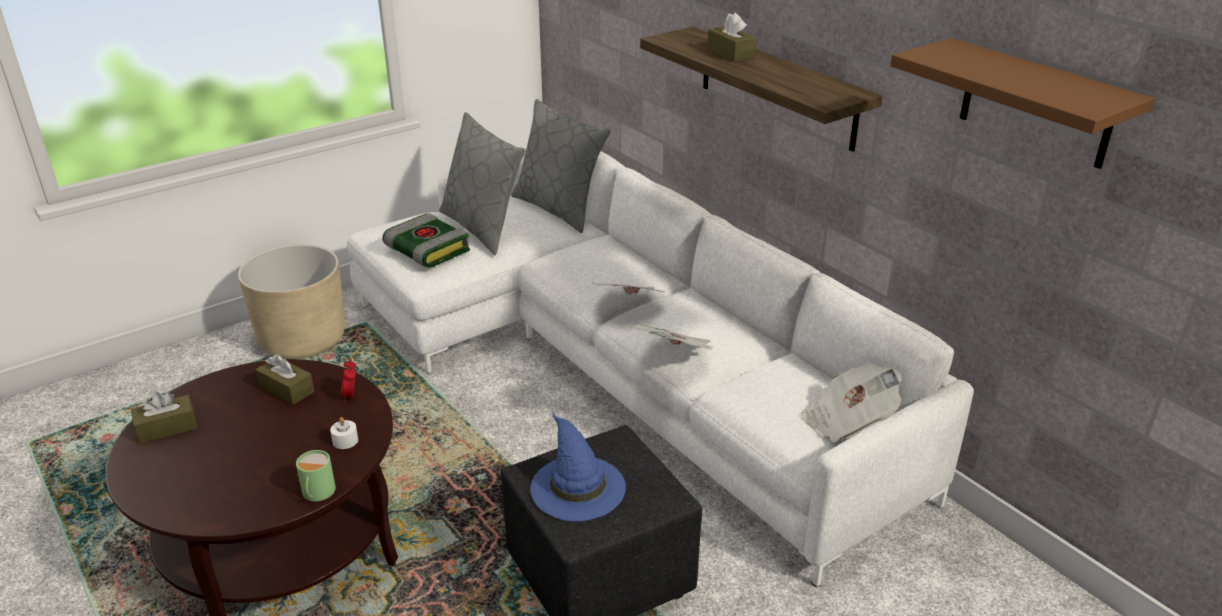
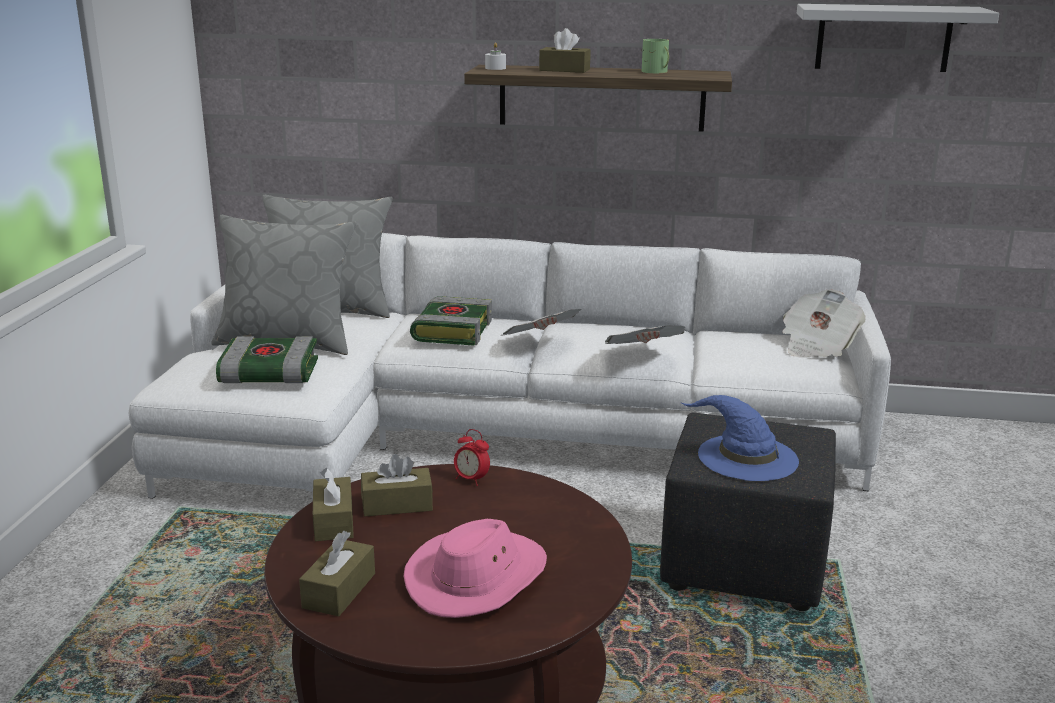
camera: 45 degrees left, 10 degrees down
(229, 465) = (477, 577): none -> pink hat
(242, 381) = (334, 521): none -> brown tissue box
(302, 340) = (129, 553): beige planter -> none
(317, 492) = (605, 548): green mug -> green mug (656, 72)
(345, 441) = (543, 507): white candle -> white candle (495, 68)
(590, 264) = (451, 330): none -> book
(1036, 104) = (883, 37): brown shelf -> white shelf

